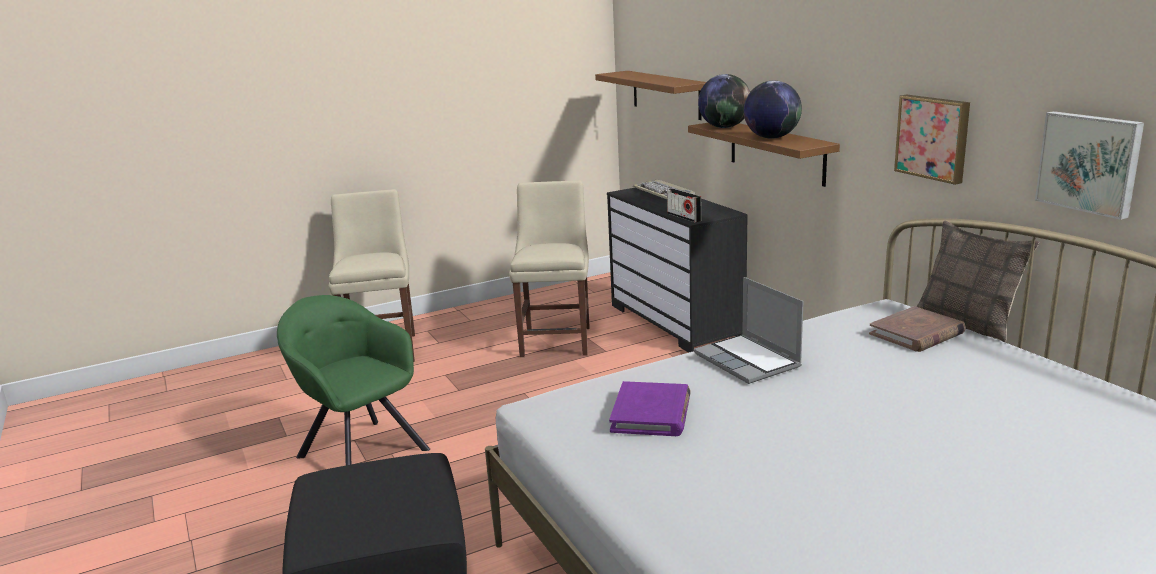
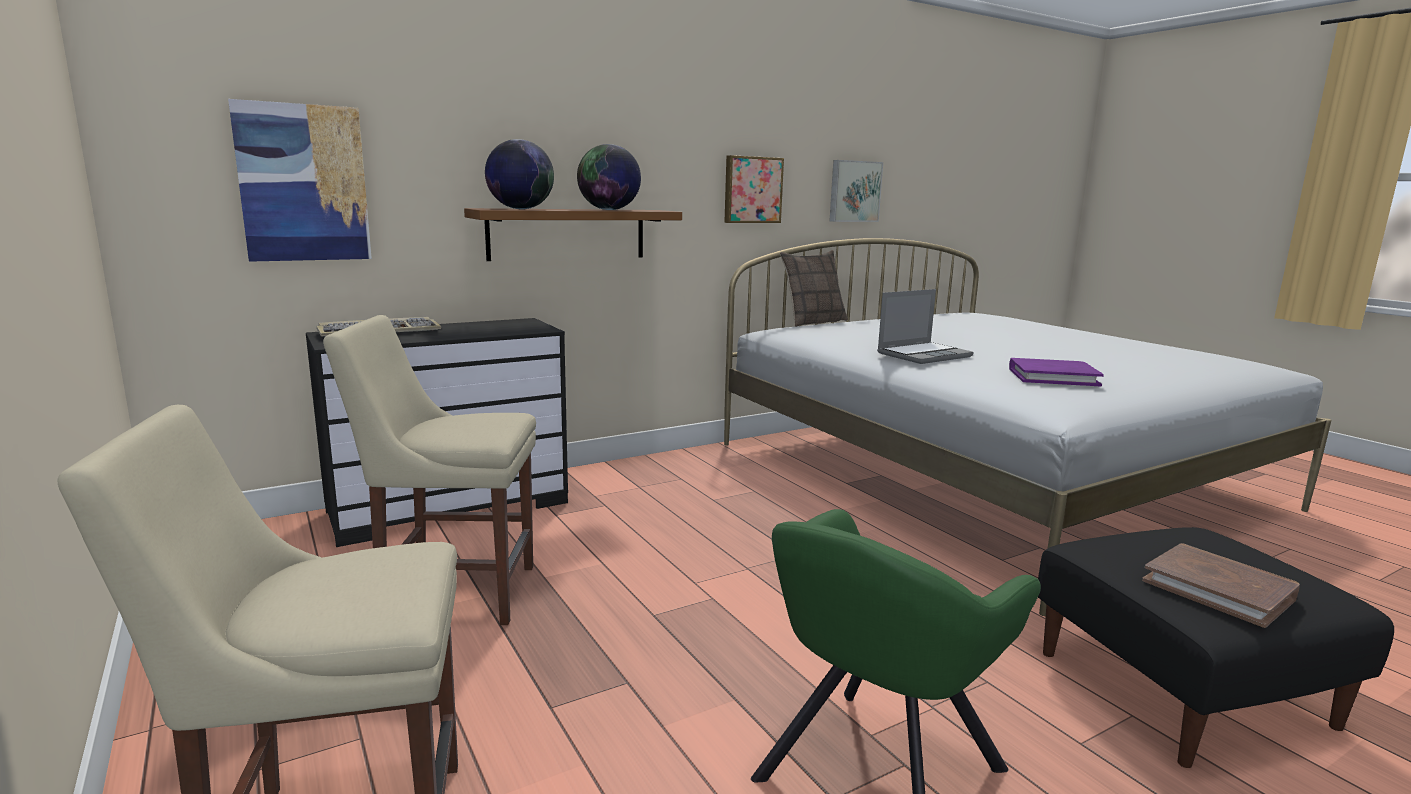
camera: 95 degrees left, 5 degrees down
(666, 94) = (303, 183): brown shelf -> picture
(684, 217) = (525, 331): radio -> none
(916, 333) = (846, 326): brown book -> brown book (1218, 589)

